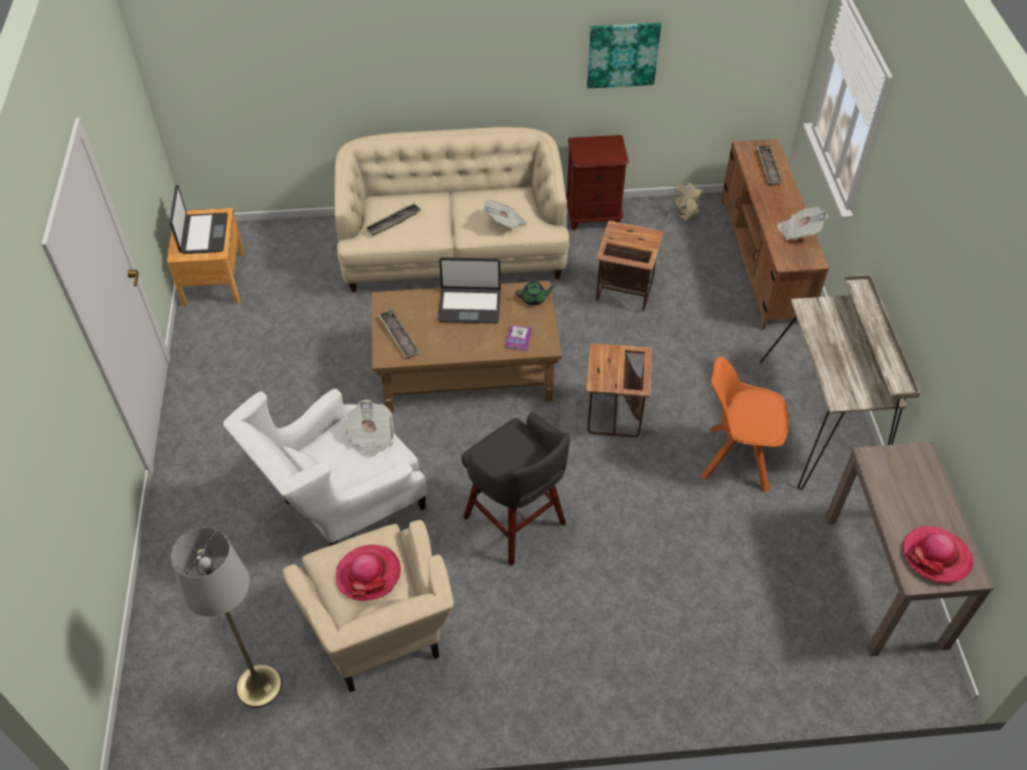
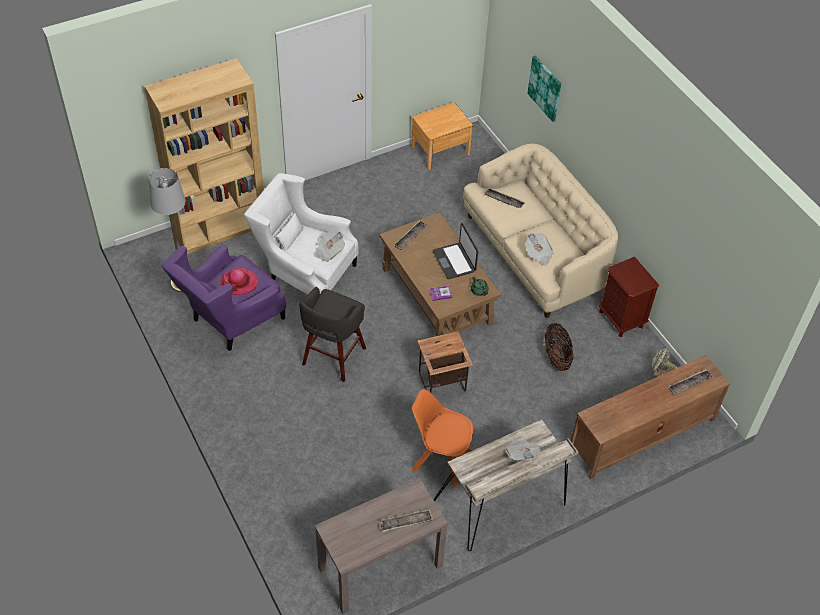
camera: 65 degrees right, 0 degrees up
(176, 595) = (220, 228): none -> brown bookcase
(203, 234) = (443, 121): laptop -> none
(381, 638) = (230, 321): beige armchair -> purple armchair
(622, 54) = (673, 232): picture -> picture (545, 88)
(623, 291) = (556, 357): side table -> basket
(736, 458) = (440, 459): orange chair -> orange chair turned 60 degrees counterclockwise
(799, 232) = (628, 418): newspaper -> newspaper (522, 454)
(922, 486) = (405, 522): none -> tray
(936, 556) = (351, 538): hat -> none

